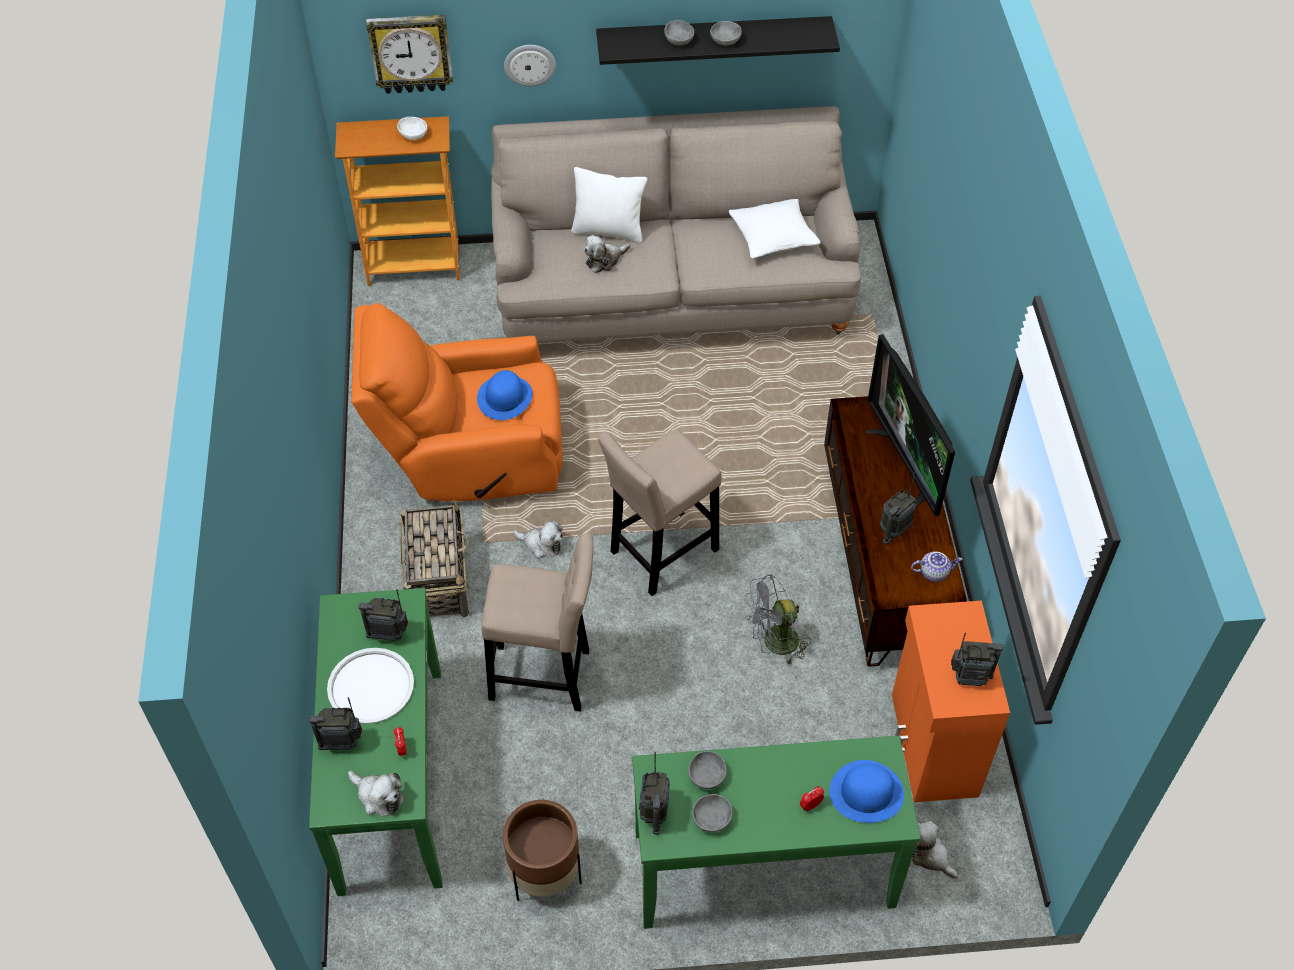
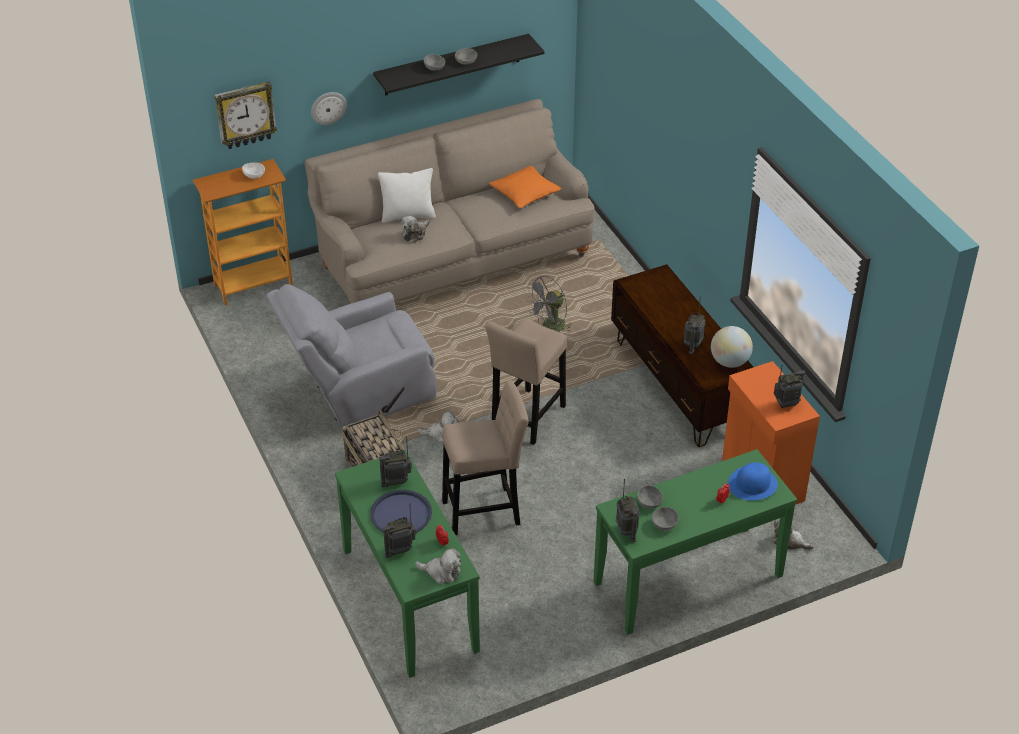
camera: 20 degrees left, 10 degrees down
(371, 687) = (401, 514): white tray -> blue tray
(470, 455) = (359, 392): orange armchair -> grey armchair
(504, 397) = (384, 336): blue hat -> none
(545, 875) = (545, 624): brown planter -> none
(773, 236) = (525, 194): white pillow -> orange pillow
(774, 644) = (630, 451): grey fan -> grey fan (550, 328)
(907, 464) = (682, 306): television -> none
(934, 572) = (729, 362): teapot -> globe

